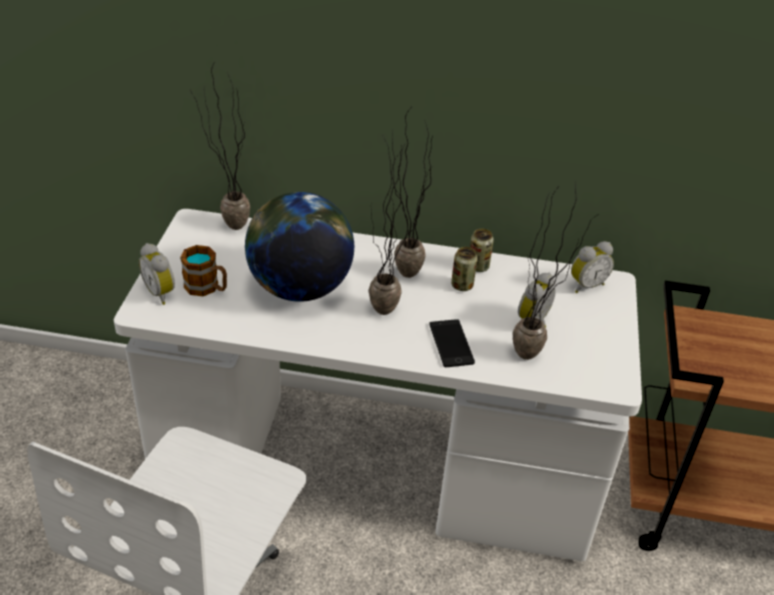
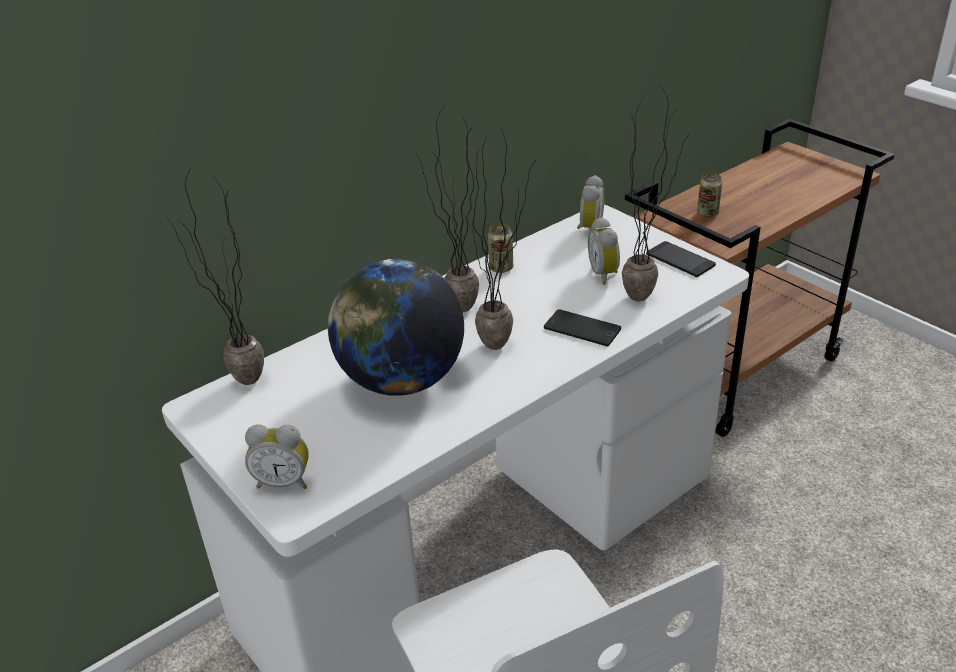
camera: 45 degrees left, 5 degrees down
(207, 288) = (319, 444): mug -> none
(462, 285) = (514, 287): can -> can (707, 213)
(607, 355) = (680, 260): none -> phone

